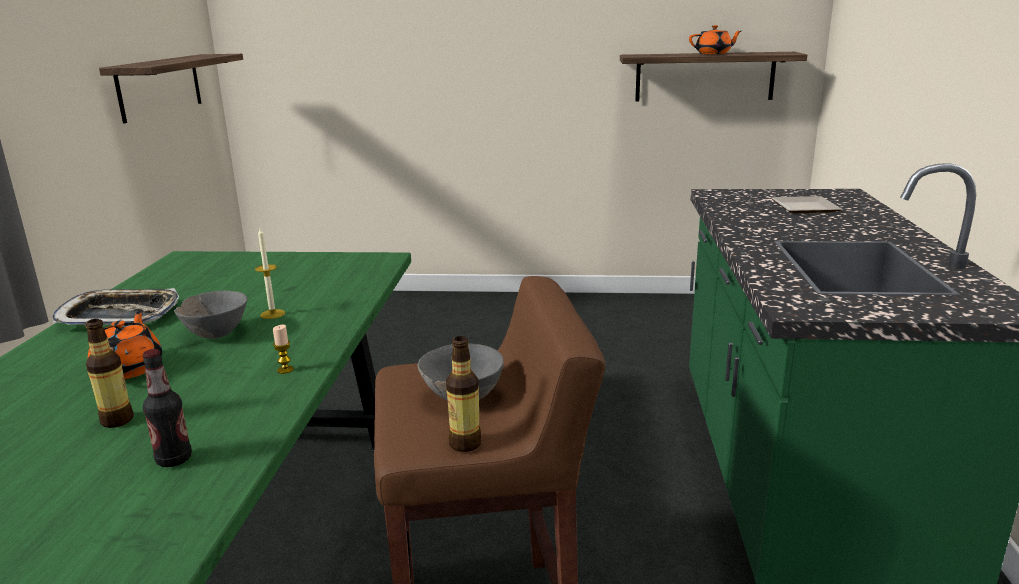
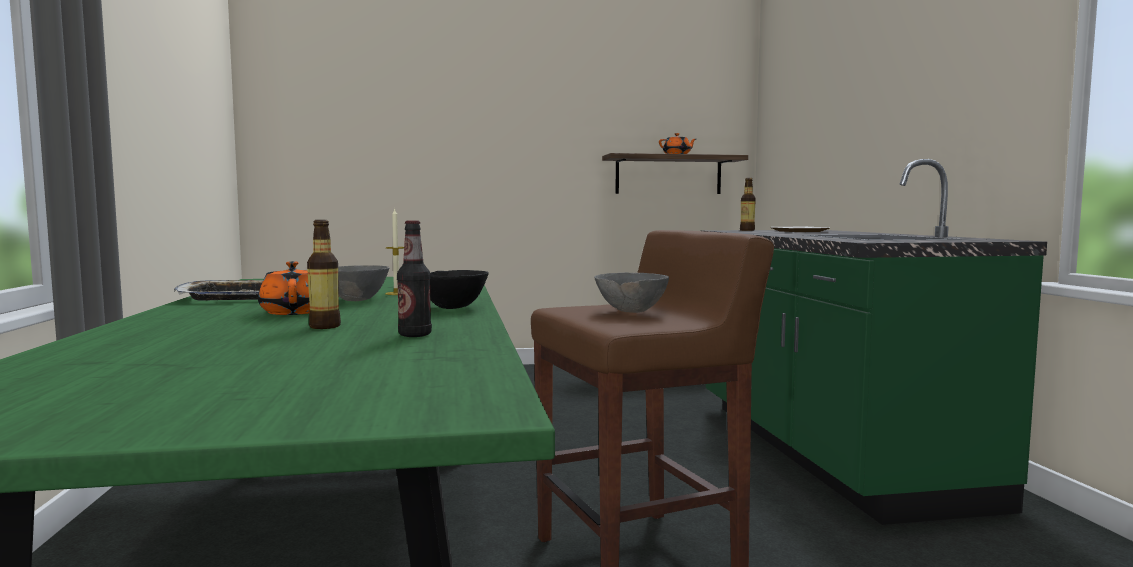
camera: 15 degrees left, 15 degrees down
(160, 86) = (200, 154): shelf -> none
(285, 370) = (452, 308): candle -> black bowl
(465, 444) = (664, 324): bottle -> bottle (747, 230)

